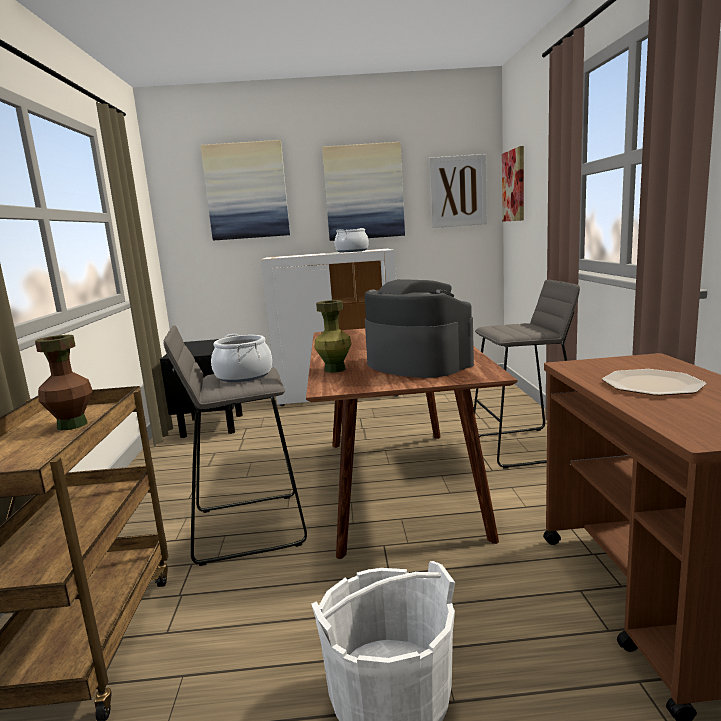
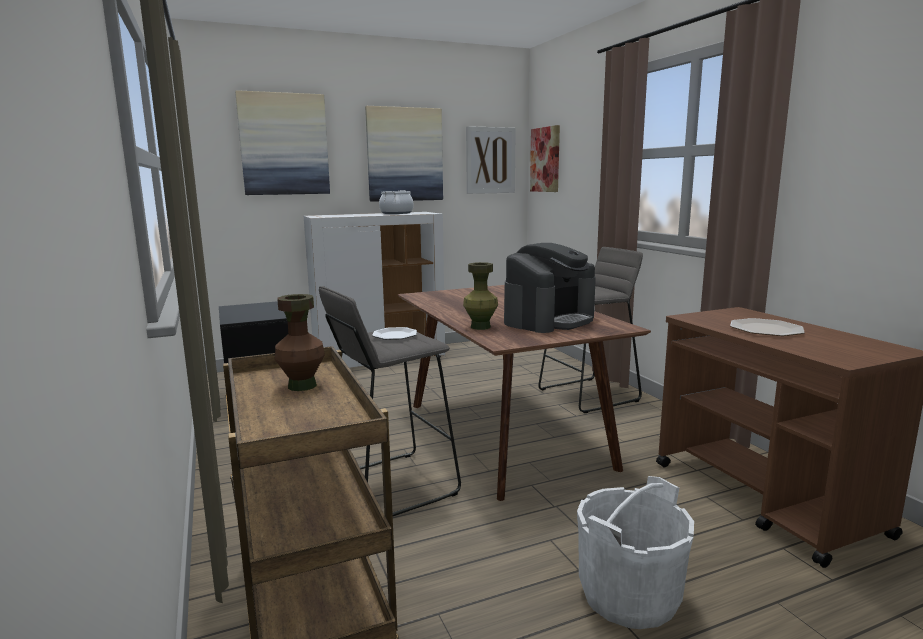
camera: 20 degrees left, 0 degrees up
(243, 376) = (394, 335): cooking pot -> plate
(417, 364) = (549, 320): coffee machine -> coffee machine turned 105 degrees clockwise

